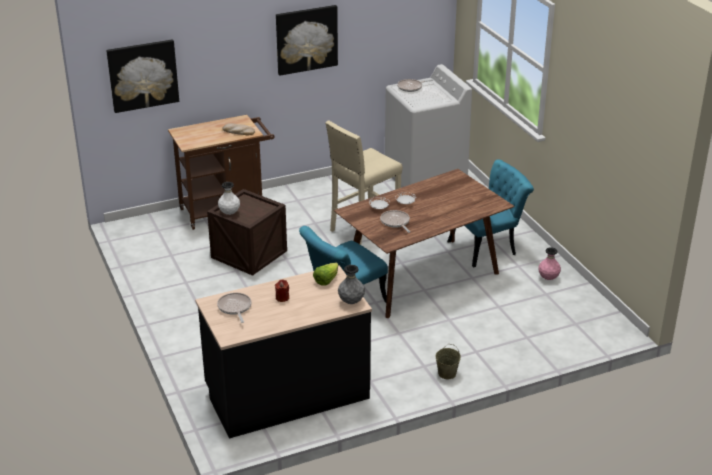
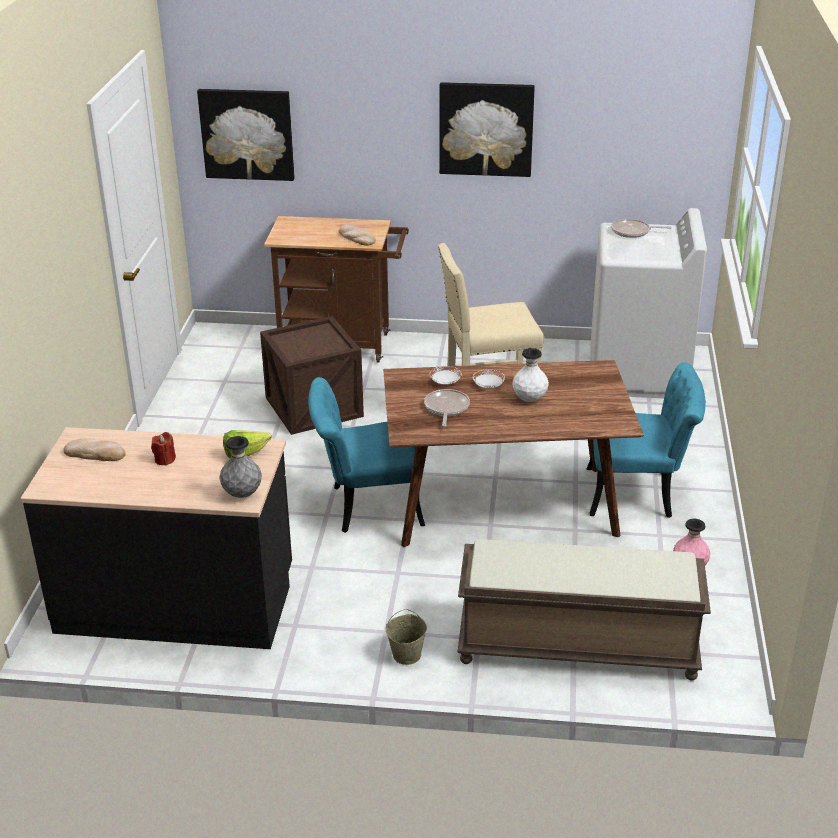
camera: 30 degrees right, 0 degrees up
(229, 213) = (286, 341): white vase -> white vase (529, 400)
(235, 308) = (95, 453): frying pan -> bread
(529, 338) = (576, 647): none -> brown bench

